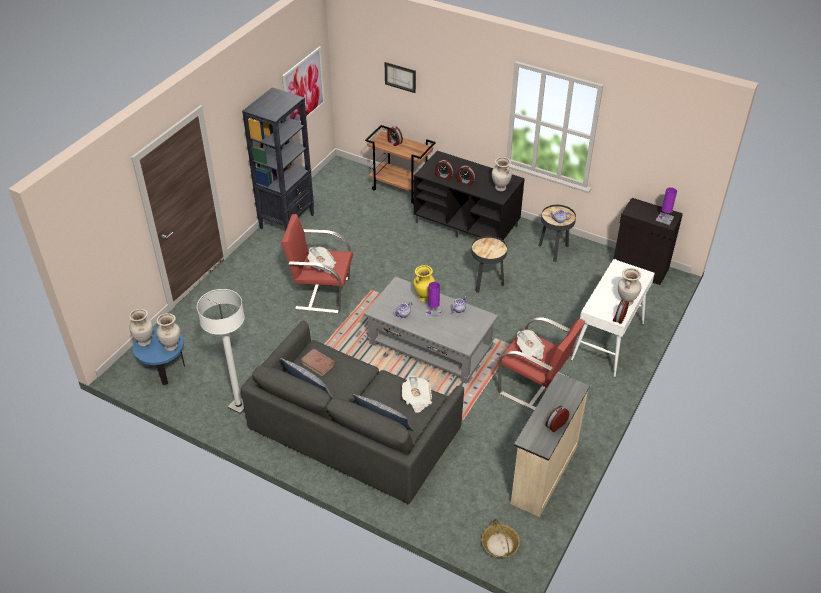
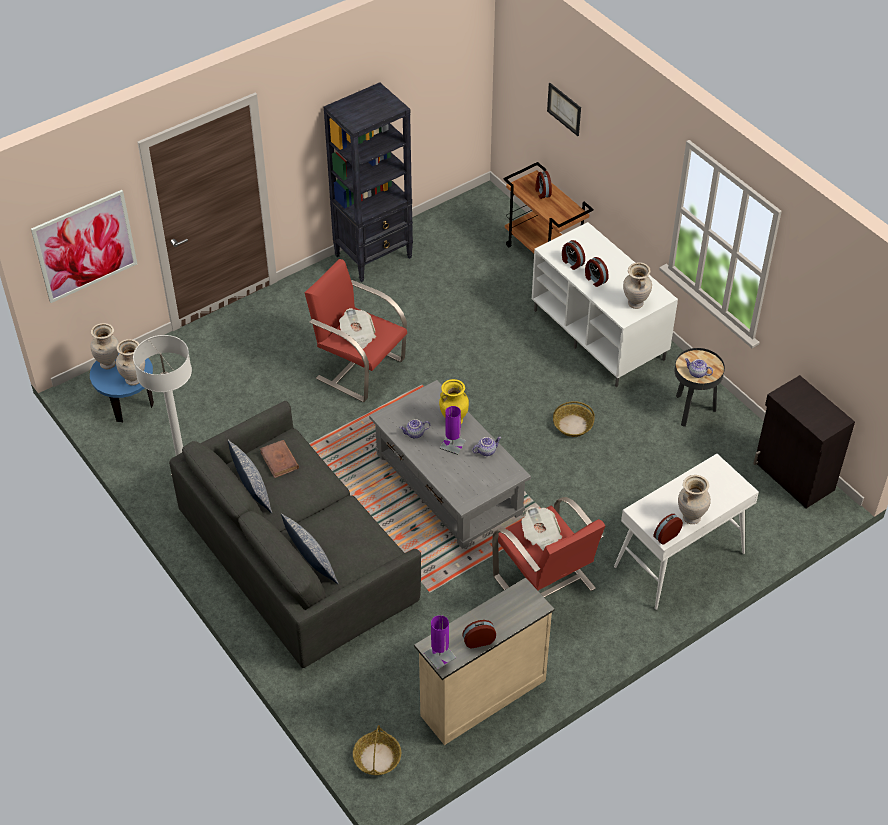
camera: 25 degrees right, 5 degrees up
(303, 89) = (438, 89): picture -> picture (85, 246)
(416, 400) = (365, 547): newspaper -> none
(467, 224) = (600, 335): black tv stand -> white tv stand
(486, 283) = (573, 425): black side table -> basket
(664, 219) = (823, 421): purple table lamp -> purple table lamp (440, 656)

